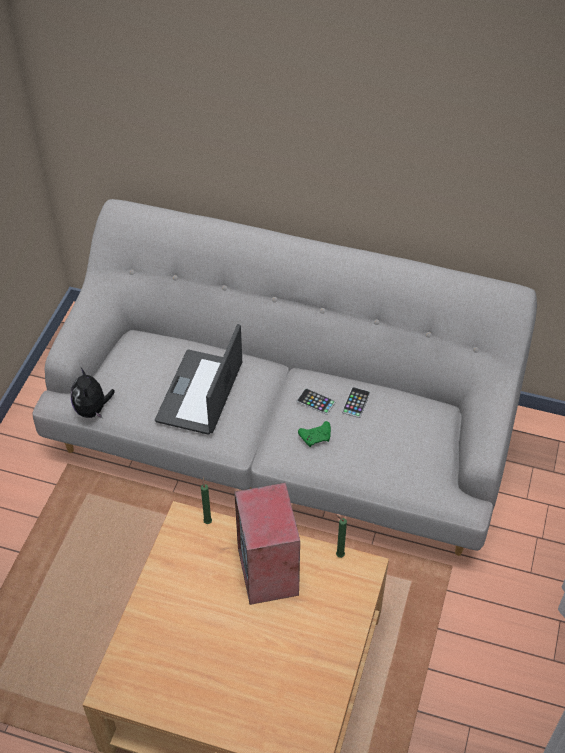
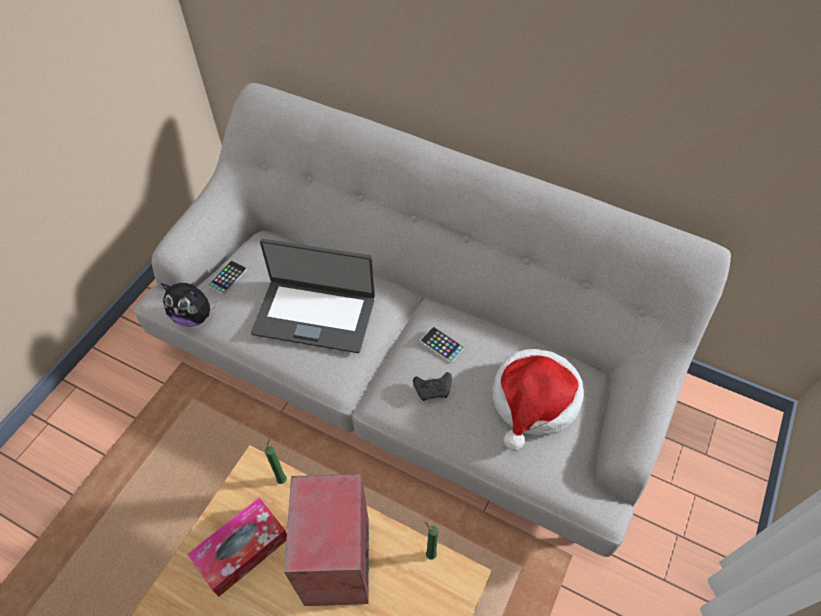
camera: 10 degrees right, 5 degrees up
(93, 410) = (194, 316): plush toy -> plush toy turned 75 degrees counterclockwise
(189, 575) = (242, 550): none -> tissue box
(201, 393) = (315, 314): laptop -> laptop turned 105 degrees counterclockwise
(316, 437) = (433, 389): green game controller -> black game controller
(356, 402) = (488, 353): phone -> phone (227, 277)
(400, 434) = (534, 401): none -> hat

